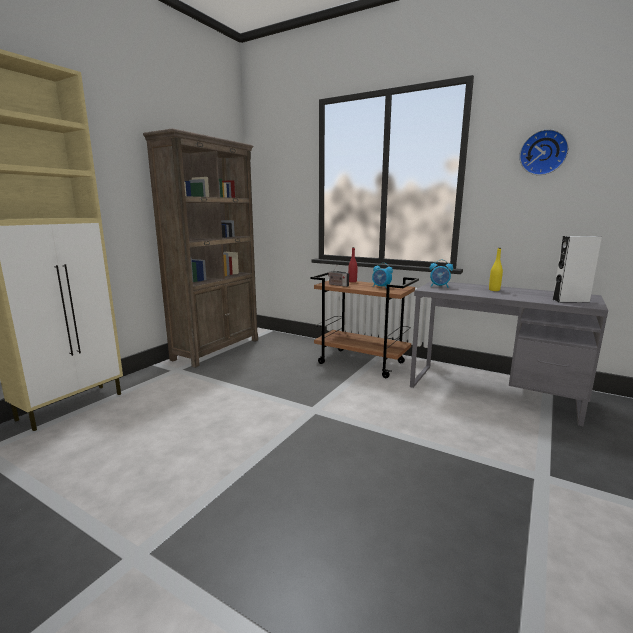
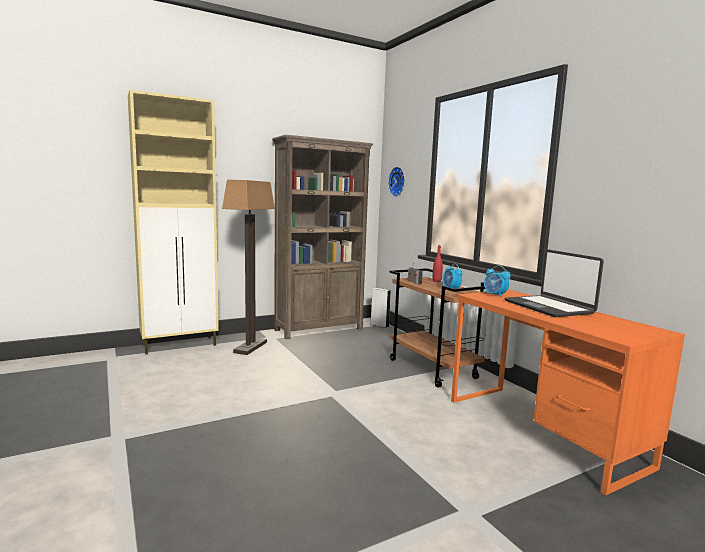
camera: 30 degrees right, 5 degrees down
(167, 386) = (250, 347): none -> floor lamp
(493, 392) = (541, 431): grey desk -> orange desk
(494, 290) = (549, 307): yellow bottle -> laptop
(543, 153) = (636, 148): wall clock -> wall clock (398, 181)
(570, 301) = (611, 331): white speaker -> white speaker (379, 325)

